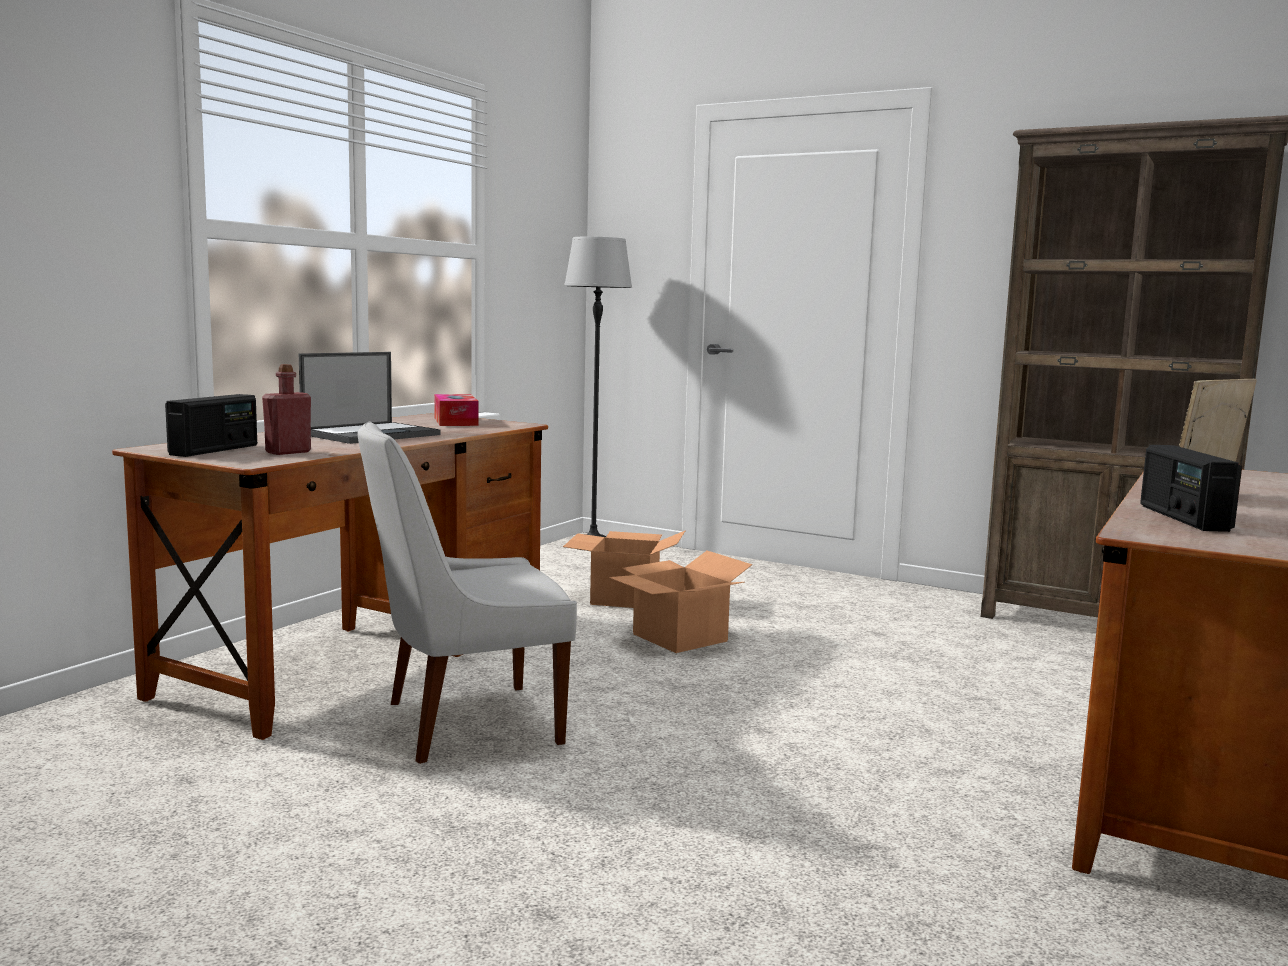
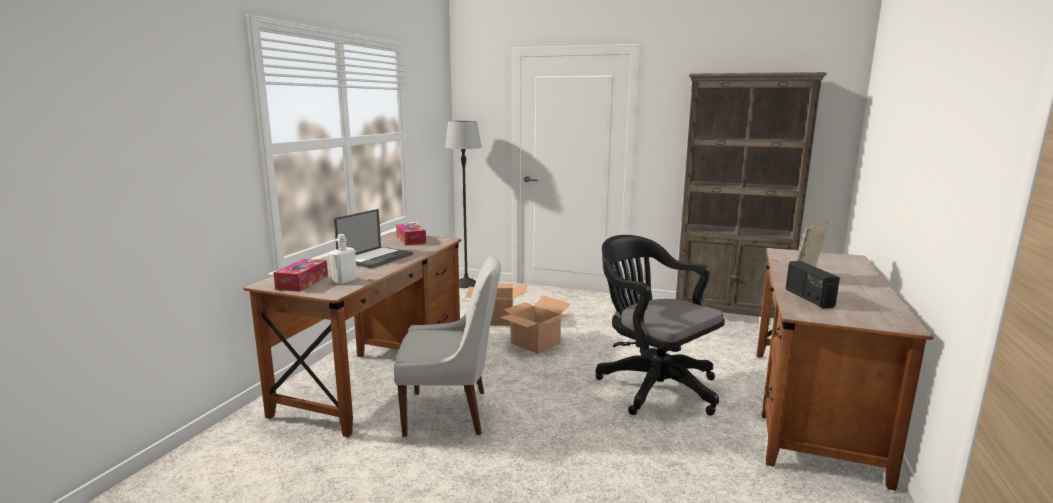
camera: 10 degrees left, 5 degrees up
(215, 450) = (302, 282): radio -> tissue box
(288, 452) = (344, 280): red bottle -> white bottle
(465, 724) = (450, 413): white chair -> white chair turned 150 degrees counterclockwise
(884, 720) = (653, 386): none -> black office chair

